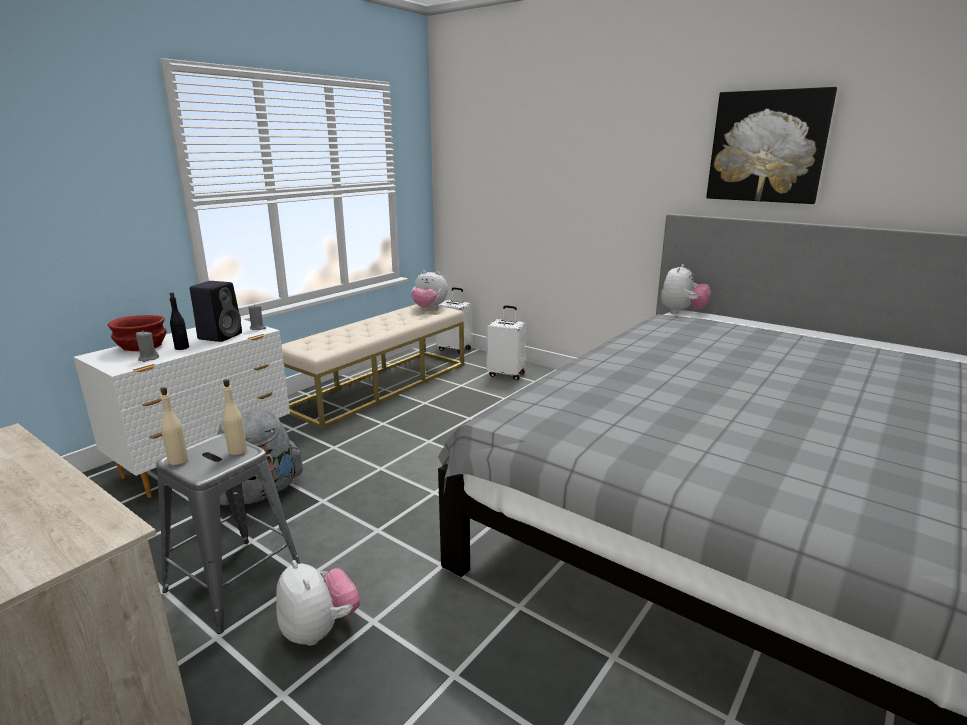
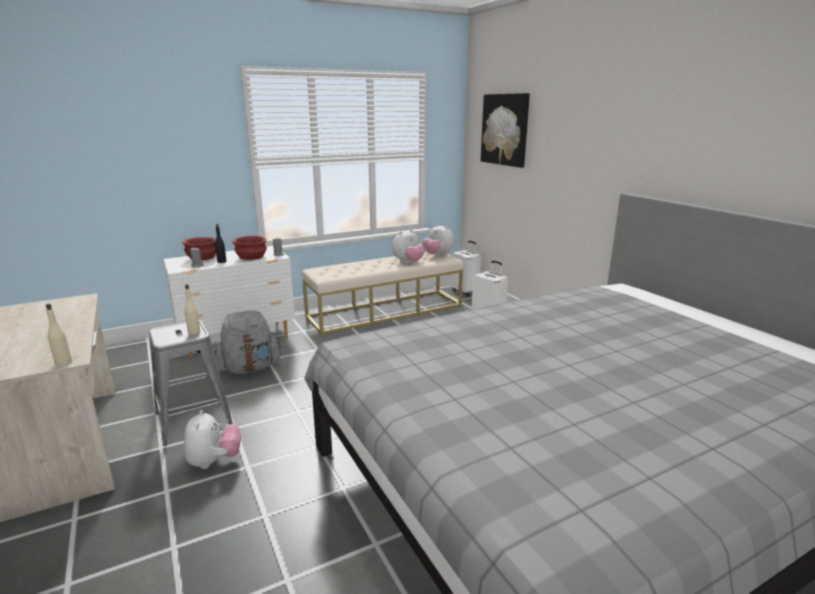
camera: 25 degrees right, 0 degrees up
(178, 460) = (160, 331): beige bottle -> beige bottle (63, 362)
(221, 336) = (251, 257): black speaker -> red bowl
(682, 312) = (620, 286): plush toy -> plush toy (408, 262)
(767, 147) = (716, 134): picture -> picture (505, 129)

